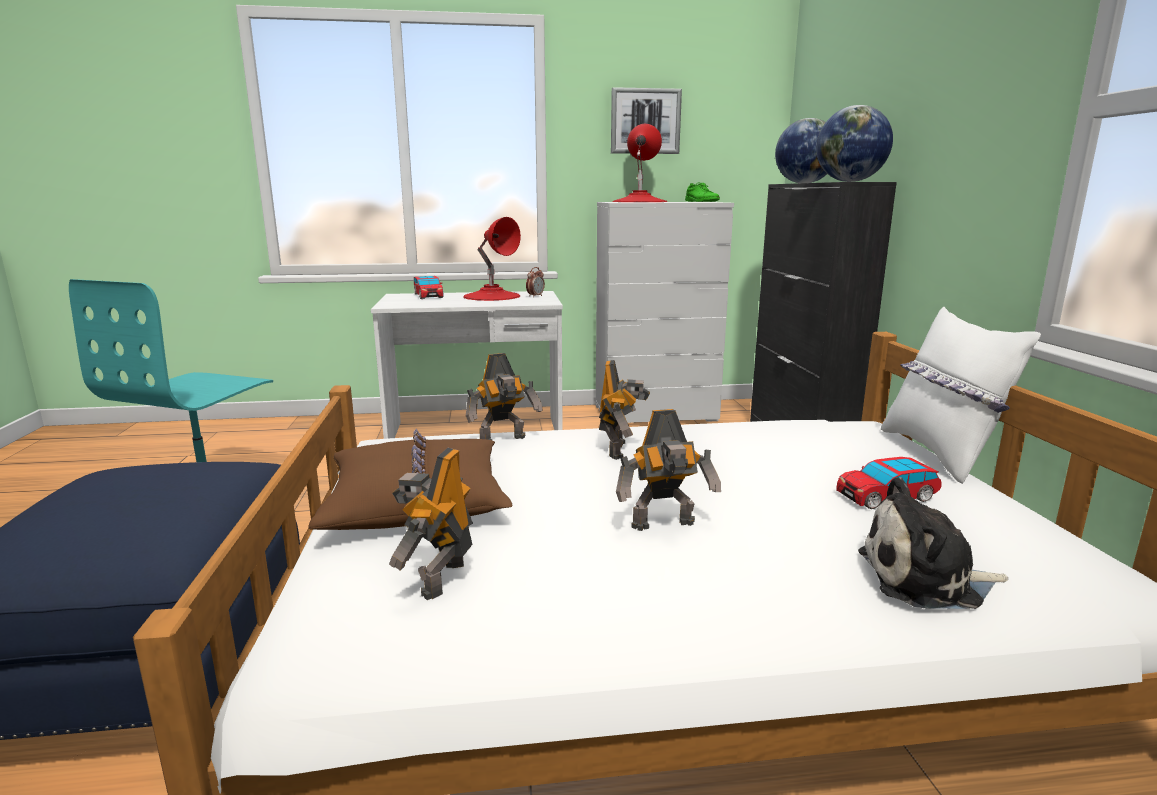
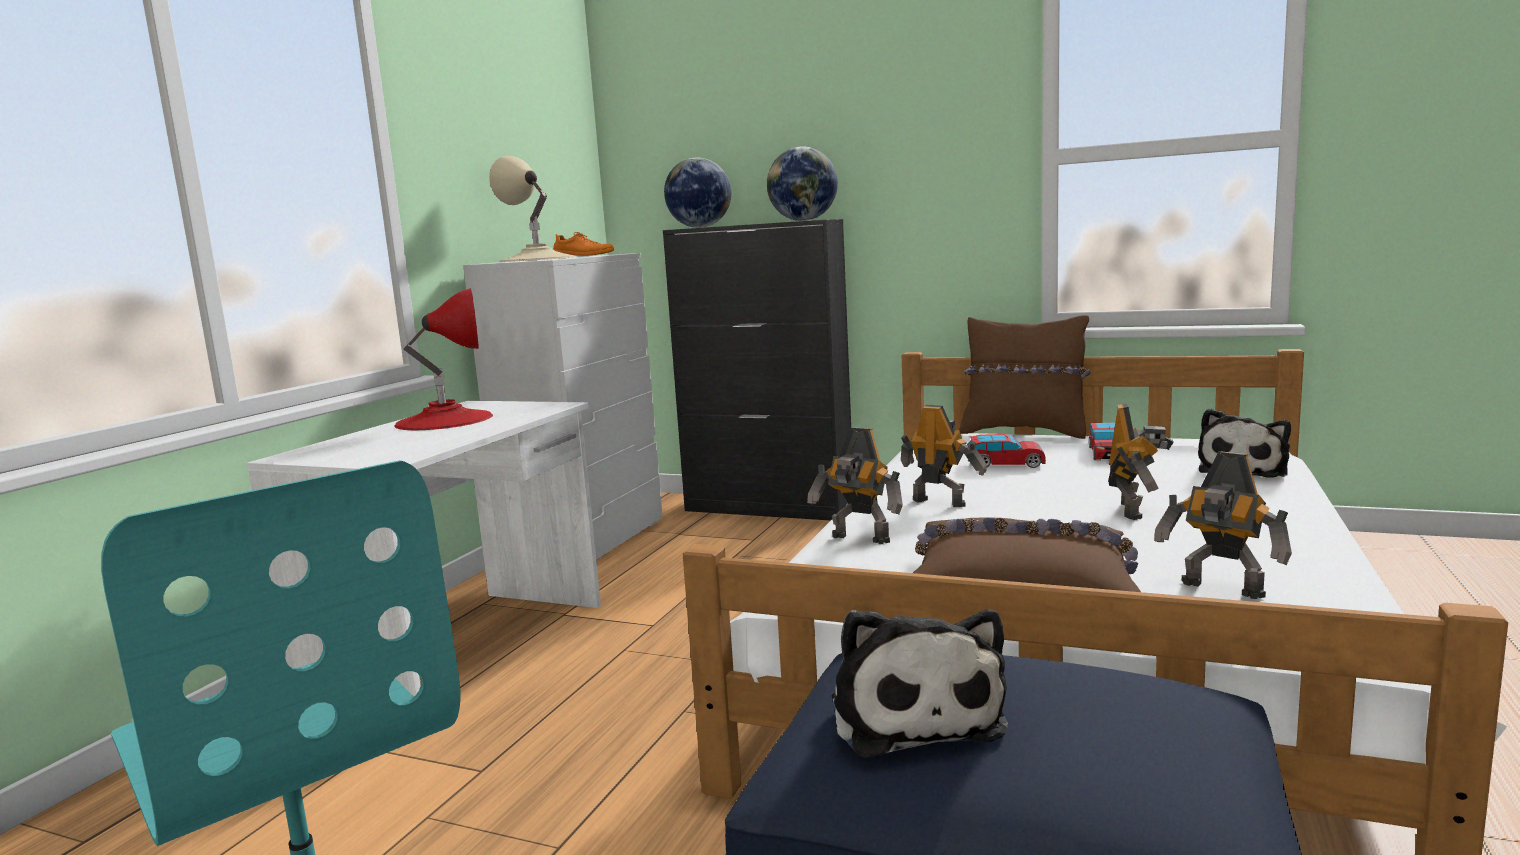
camera: 60 degrees left, 5 degrees down
(137, 476) = (913, 713): none -> plush toy
(428, 296) = (353, 443): toy car -> toy car (1004, 464)
(504, 440) = (859, 539): toy robot -> toy robot turned 120 degrees clockwise
(535, 296) = (498, 406): alarm clock -> none
(639, 201) = (537, 259): red table lamp -> beige table lamp
(645, 121) = (490, 153): picture -> none
(701, 201) = (583, 255): green shoe -> orange shoe
(939, 454) = (1024, 432): white pillow -> brown pillow

